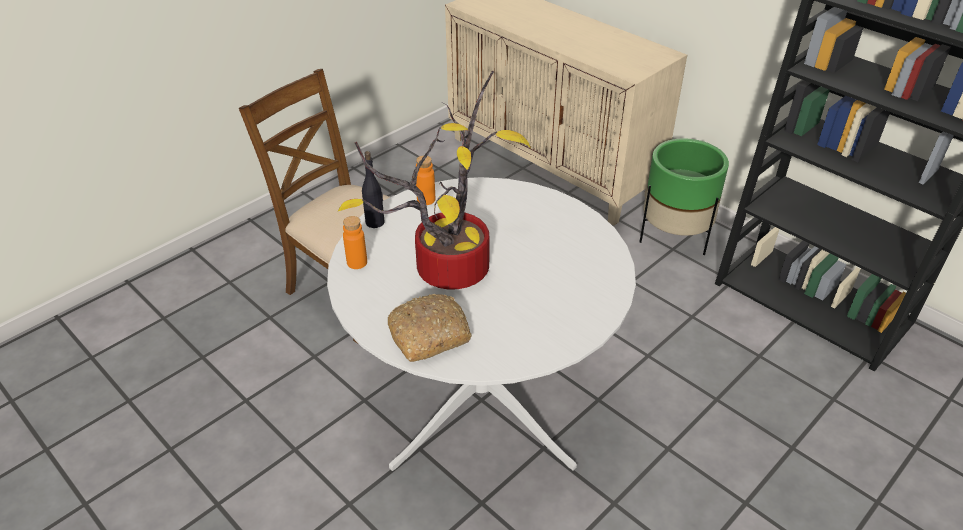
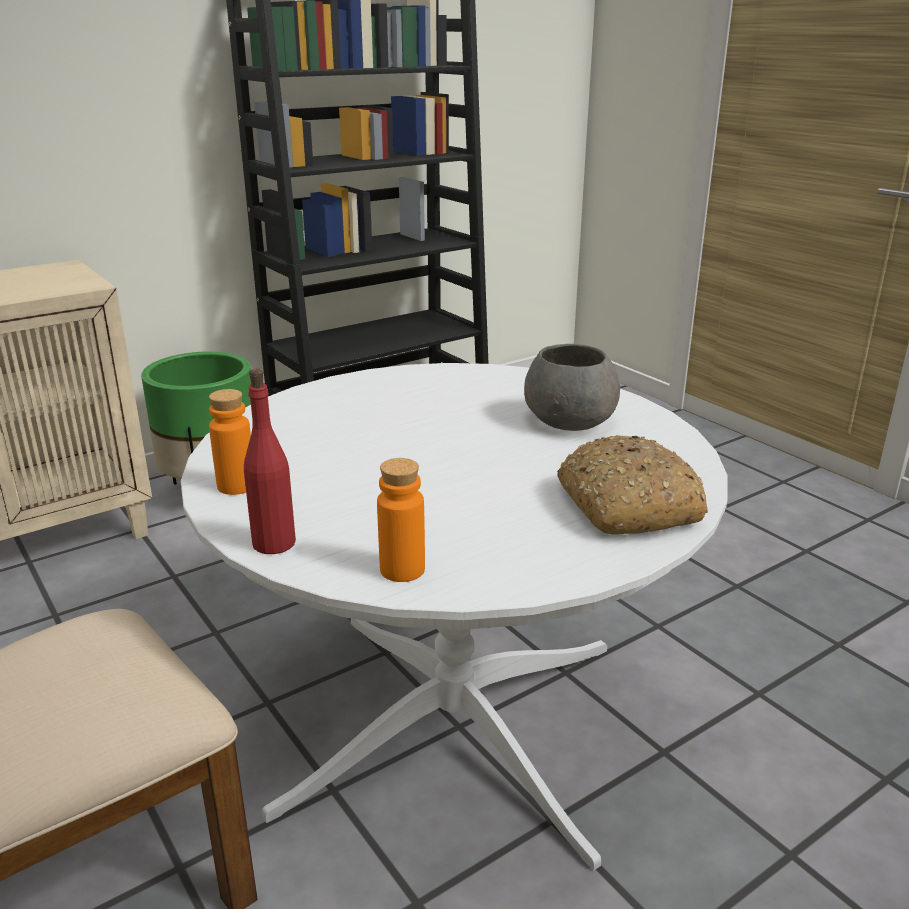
camera: 80 degrees left, 15 degrees down
(375, 222) = (274, 543): black bottle -> red bottle
(452, 263) = (444, 474): potted plant -> none
(541, 308) = (570, 421): none -> grey bowl

